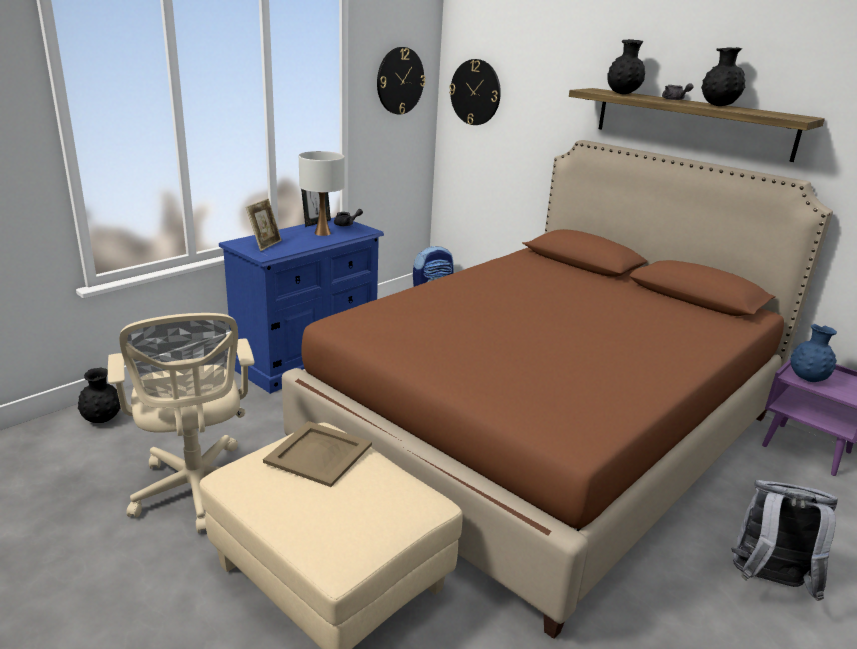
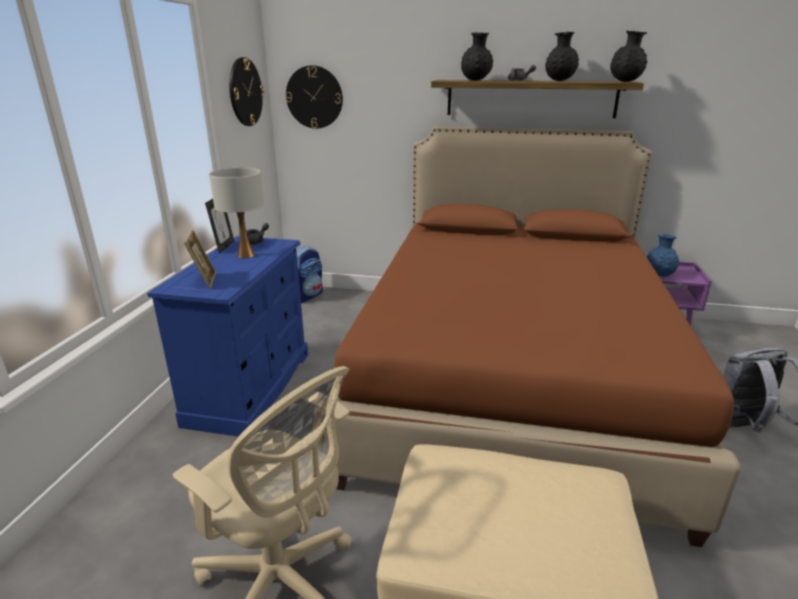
camera: 30 degrees left, 0 degrees up
(102, 419) = (75, 555): black vase -> black vase (625, 82)
(318, 453) = (465, 479): beige tray -> none

